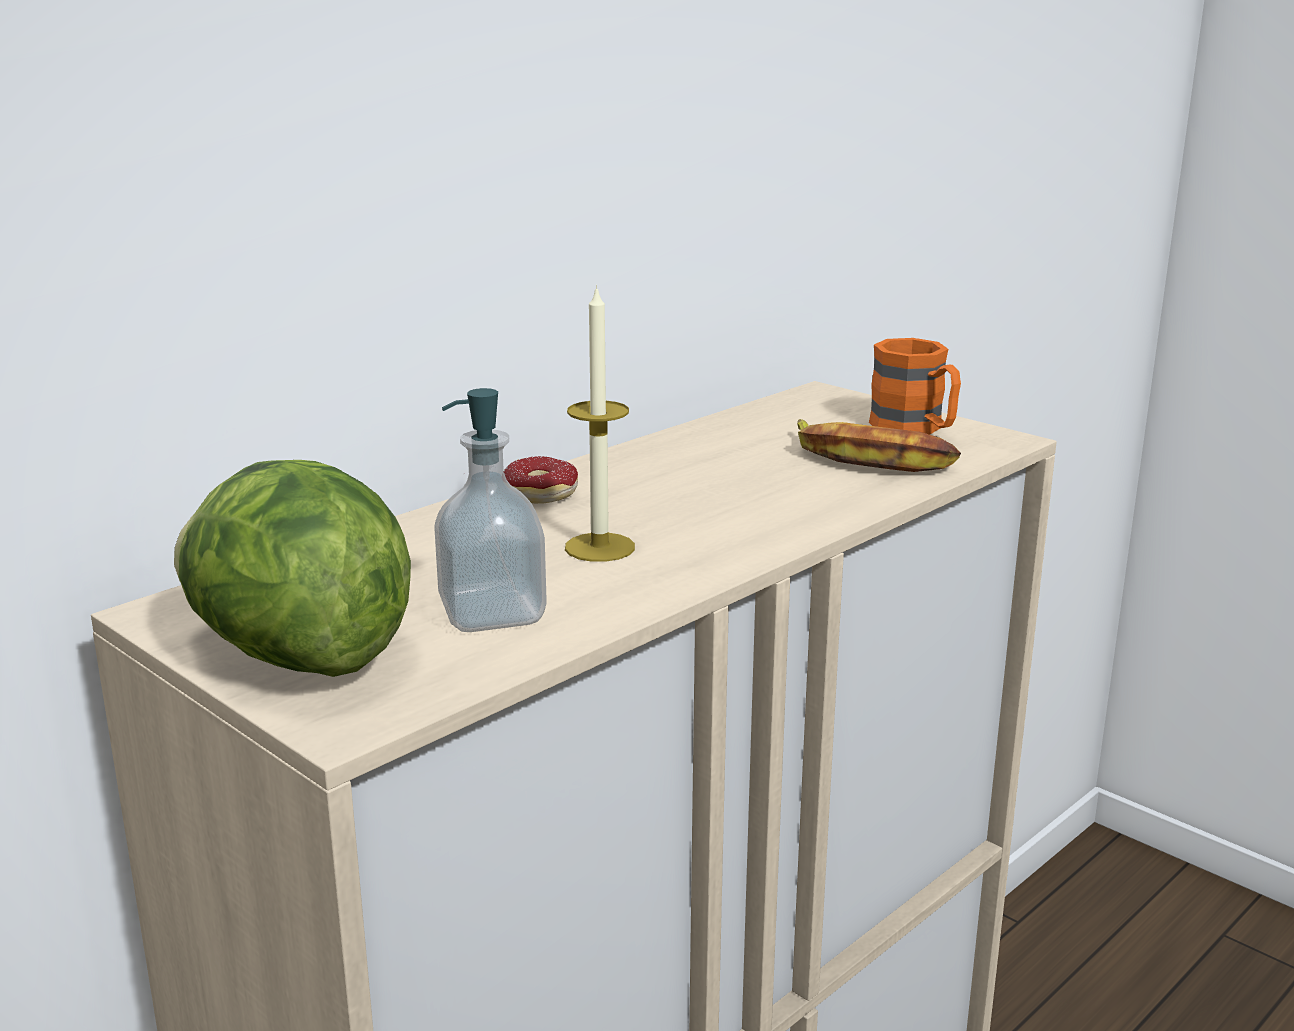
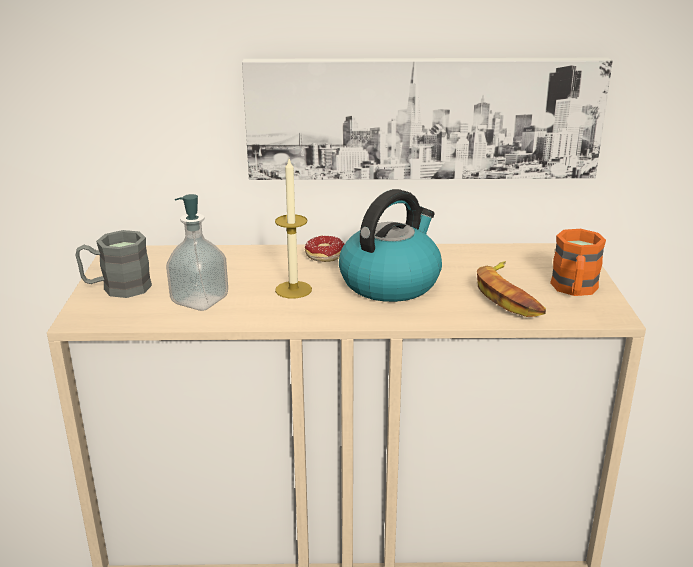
camera: 45 degrees right, 5 degrees up
(296, 656) = (117, 288): lettuce -> grey mug
(609, 216) = (423, 117): none -> picture
(705, 492) = (390, 282): none -> kettle

